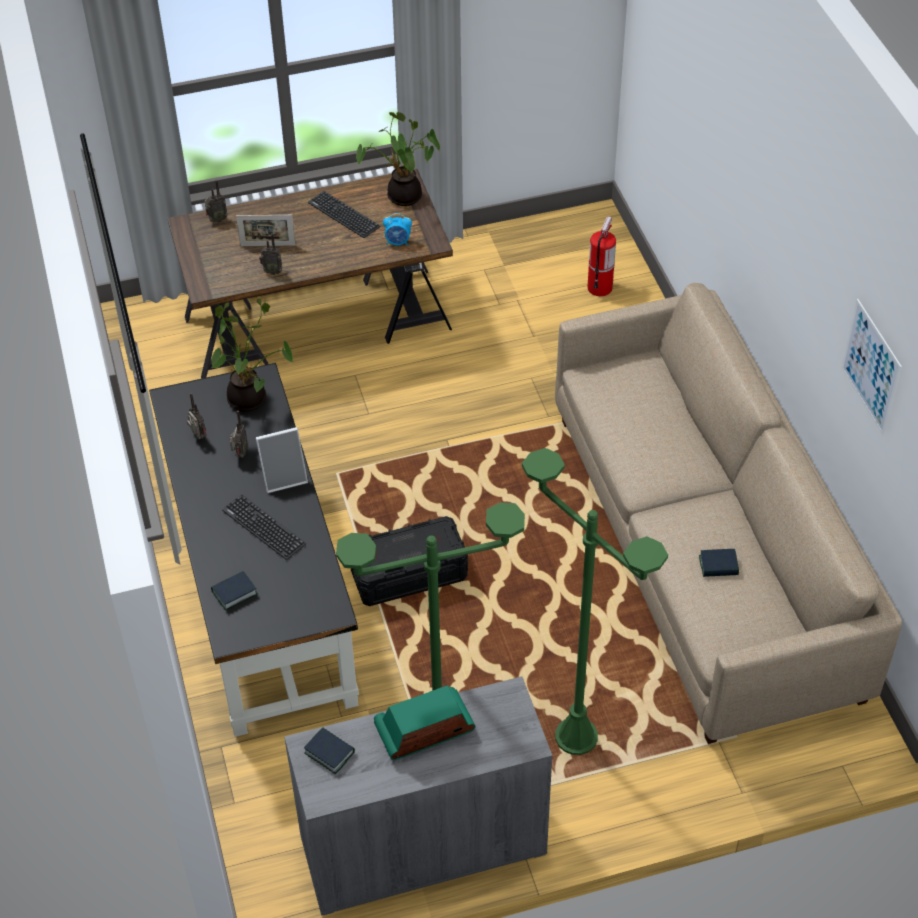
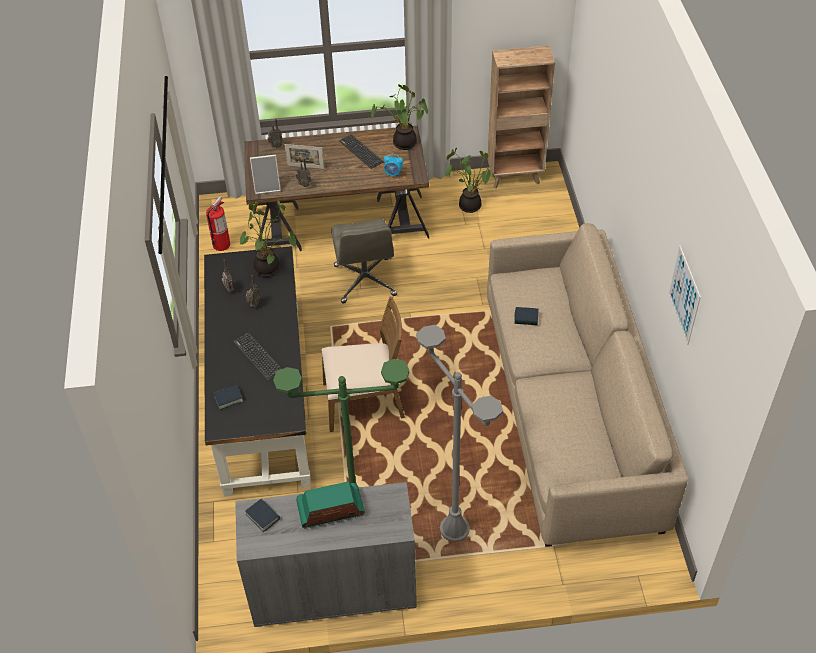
camera: 10 degrees right, 0 degrees up
(284, 477) = (279, 324): picture frame -> picture frame (267, 186)
(373, 402) = (365, 281): none -> grey office chair
(409, 575) = (364, 401): black storage box -> brown chair
(500, 275) = (470, 204): none -> potted plant
(556, 228) = (515, 177): none -> brown bookcase
(576, 737) = (454, 529): green floor lamp -> grey floor lamp
(600, 287) = (537, 220): fire extinguisher -> fire extinguisher (221, 244)
(718, 566) = (568, 423): book -> book (526, 318)

